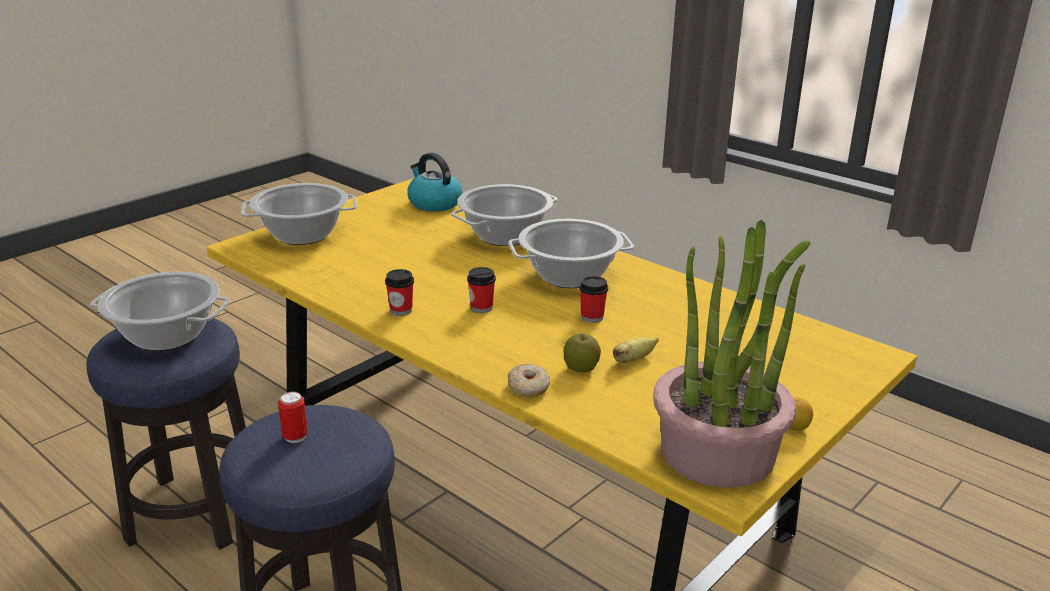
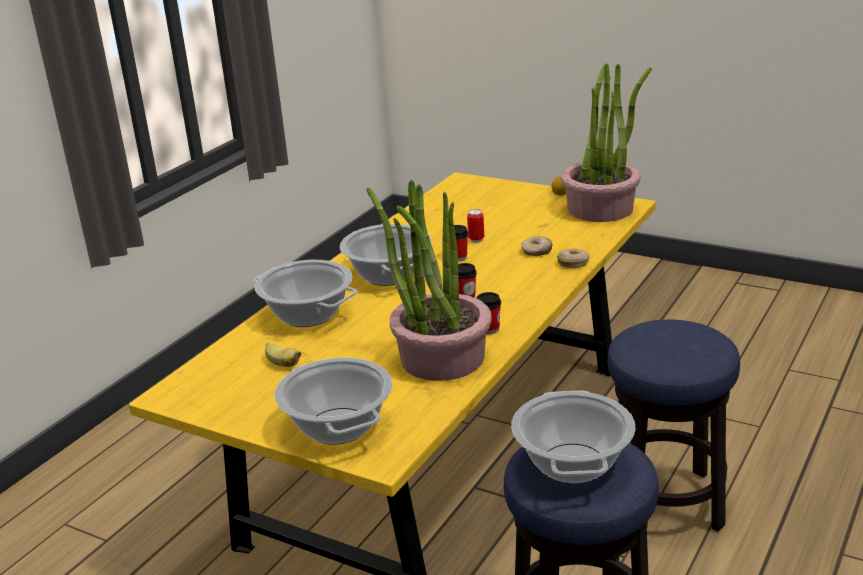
camera: 100 degrees left, 0 degrees up
(295, 437) = (671, 349): can -> can (476, 239)
(366, 281) = (441, 358): none -> potted plant
(434, 203) = (221, 369): kettle -> none
(581, 369) = (536, 251): apple -> donut
(633, 360) = (513, 238): banana -> banana (282, 364)

